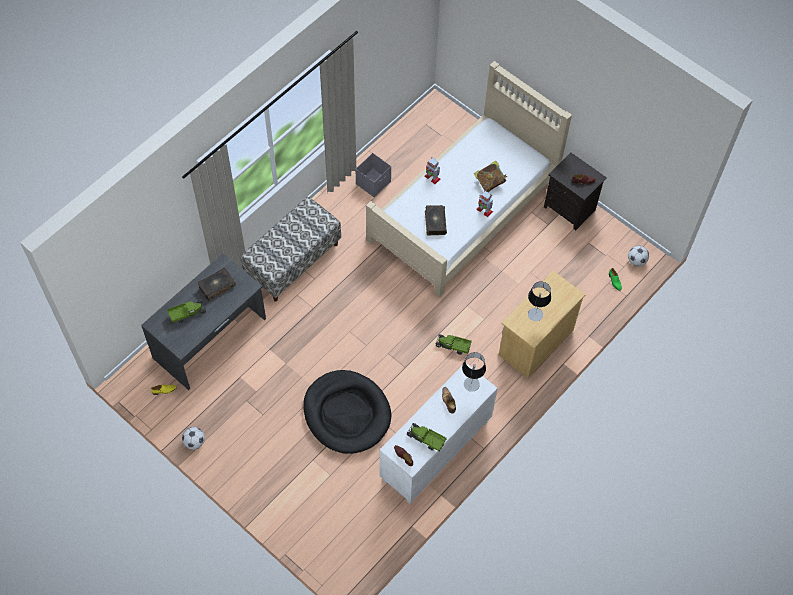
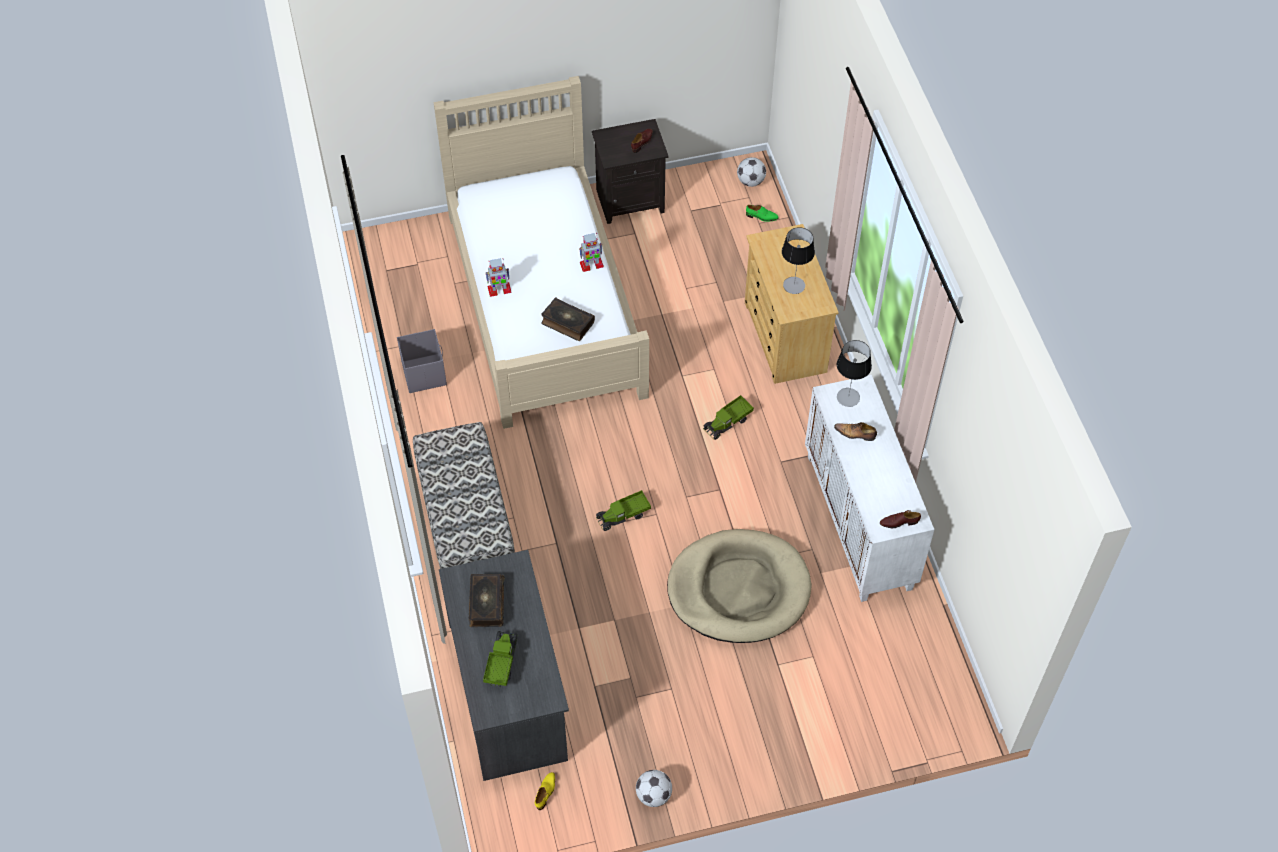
camera: 55 degrees left, 5 degrees down
(347, 413) = (738, 589): black dog bed -> beige dog bed
(426, 439) = (892, 486): toy truck -> toy truck (623, 515)
(489, 182) = (556, 237): book -> none

